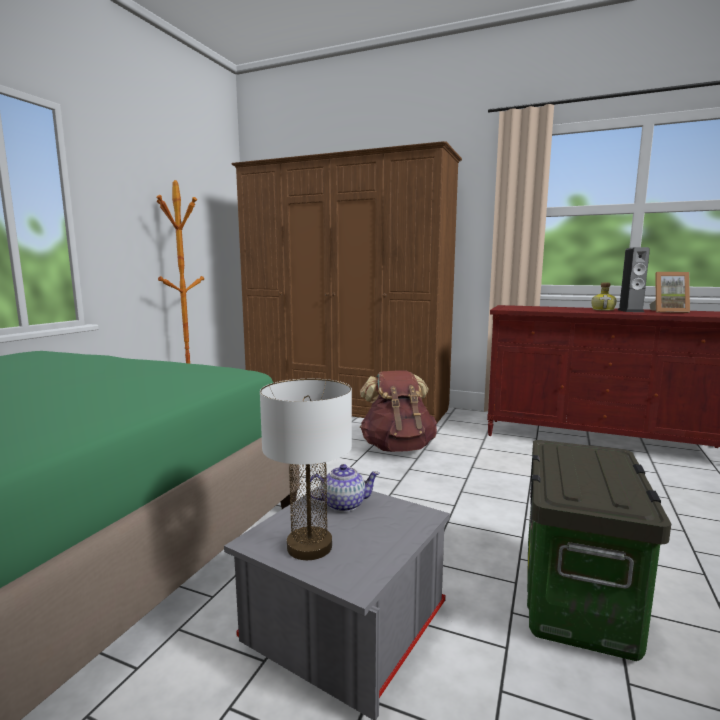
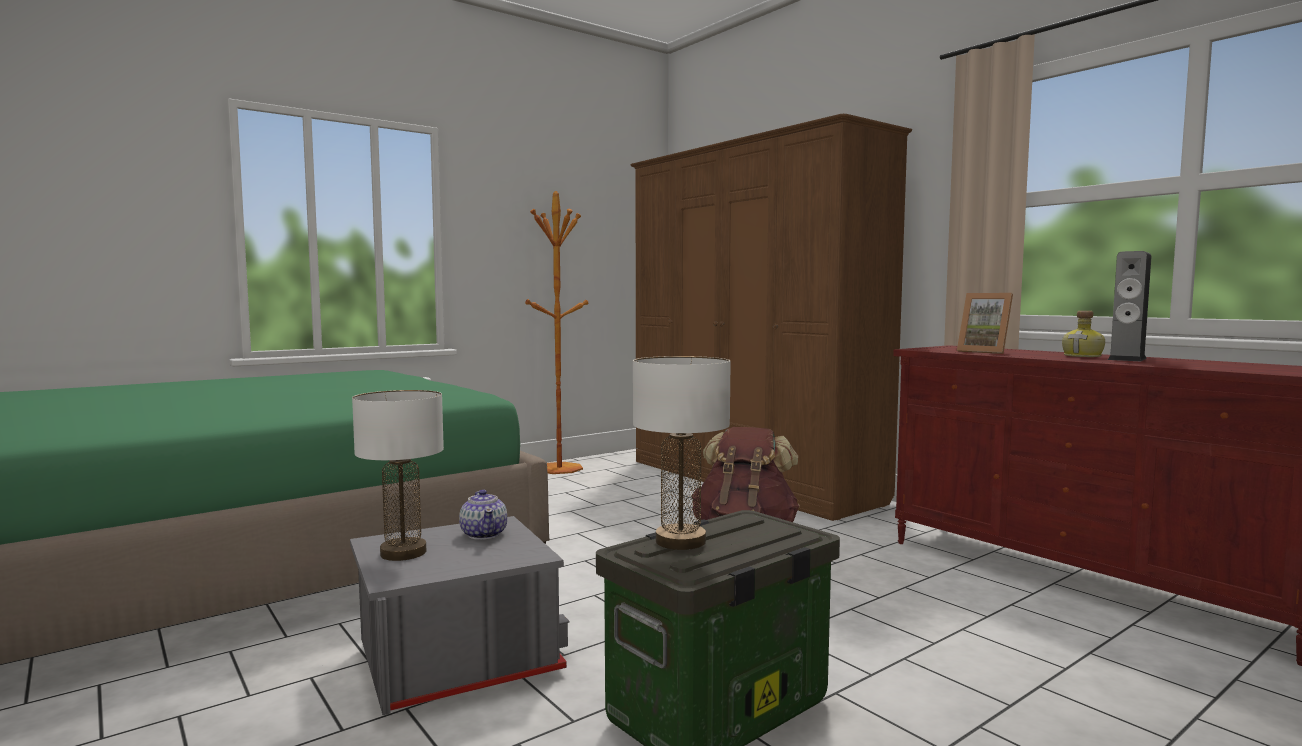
camera: 30 degrees right, 5 degrees down
(343, 504) = (484, 534): teapot -> teapot turned 45 degrees clockwise
(573, 479) = (680, 541): none -> table lamp
(668, 311) = (1197, 362): picture frame -> picture frame (985, 351)

